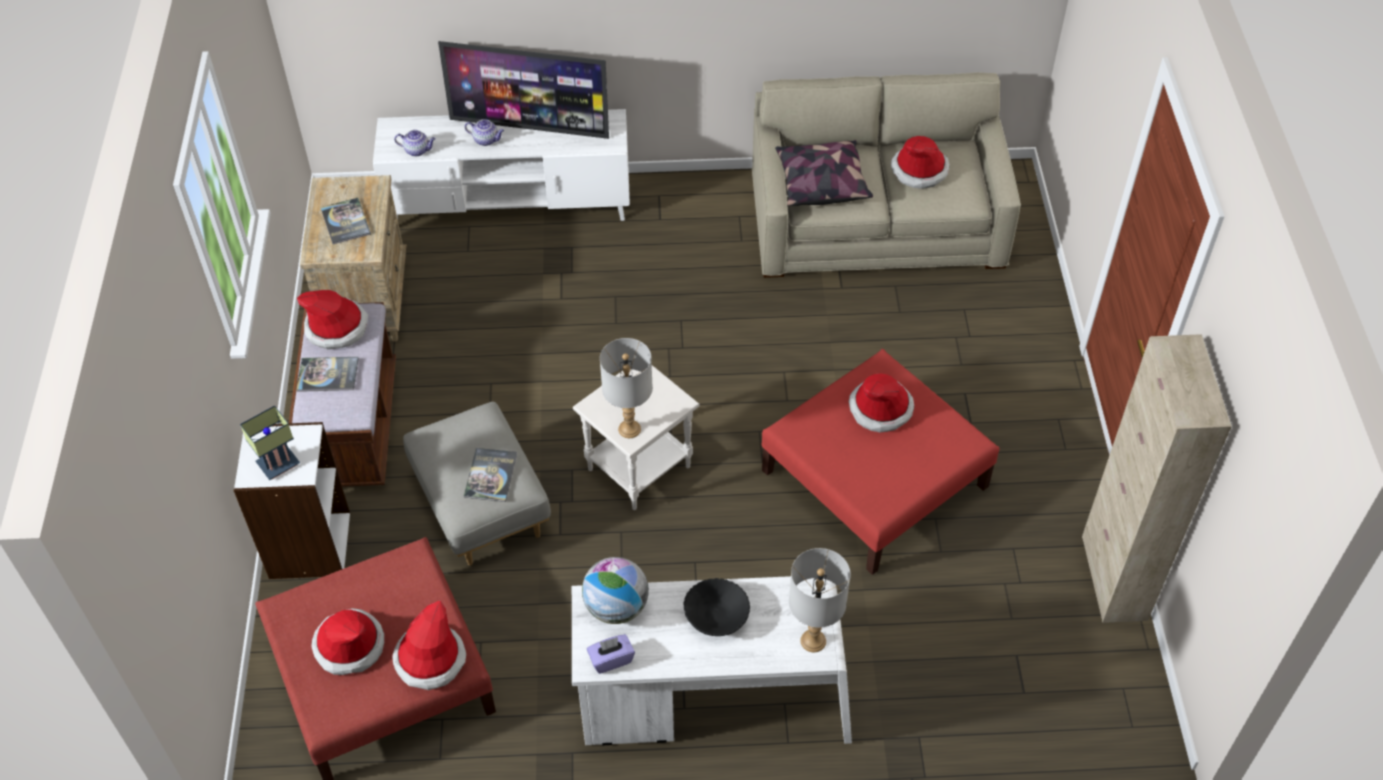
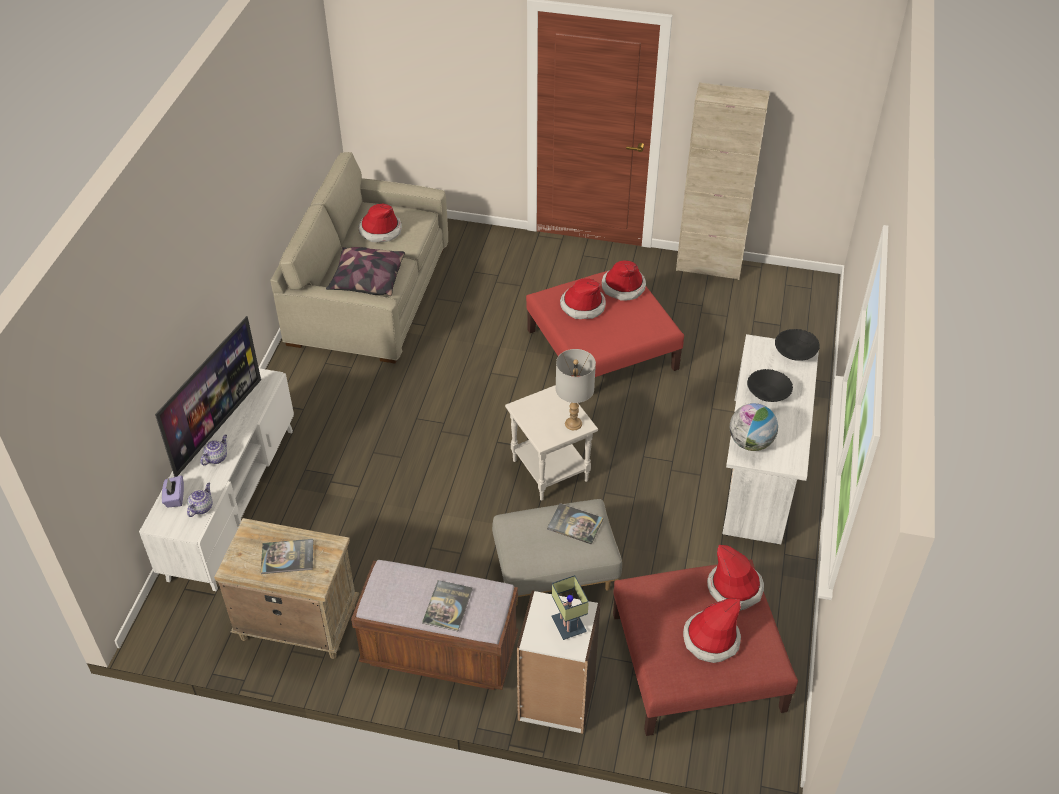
camera: 75 degrees left, 5 degrees down
(337, 327) = (394, 593): hat -> hat (623, 287)
(611, 659) = (792, 453): purple tissue box -> purple tissue box (175, 498)
(813, 640) = (795, 353): grey table lamp -> black bowl

